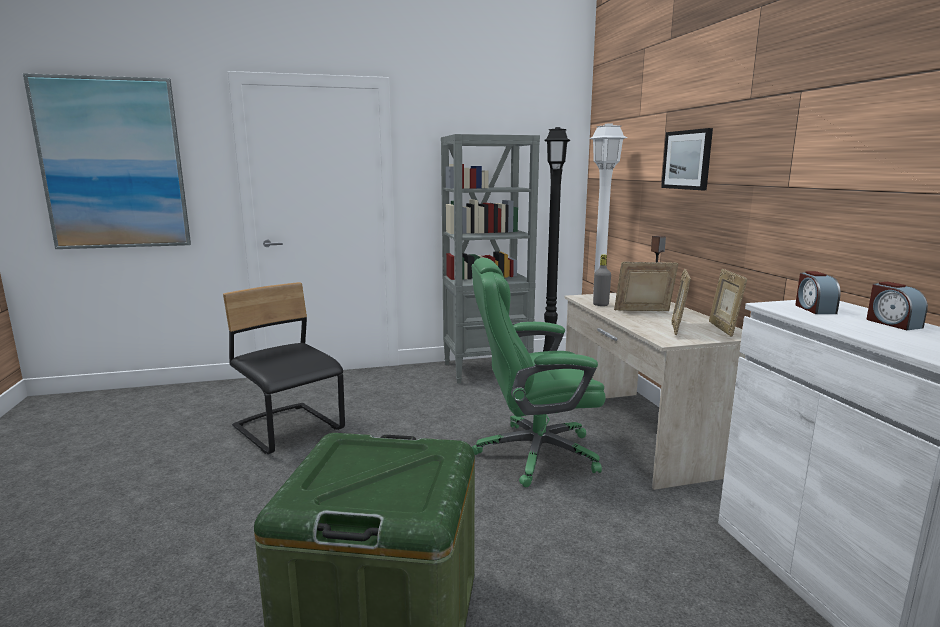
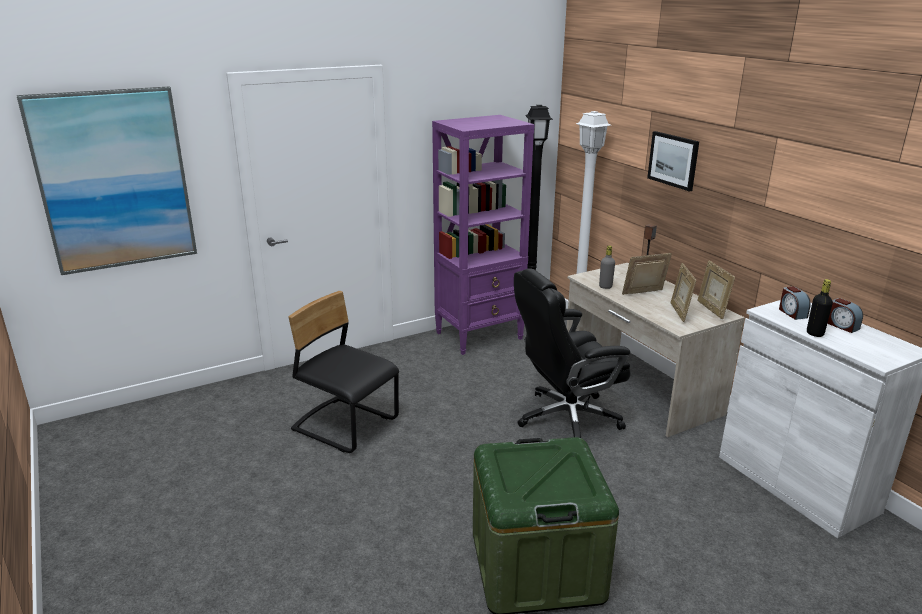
camera: 15 degrees left, 10 degrees up
(487, 370) = (480, 335): grey bookcase -> purple bookcase
(534, 453) = (566, 419): green office chair -> black office chair
(841, 327) = (815, 333): none -> black bottle

